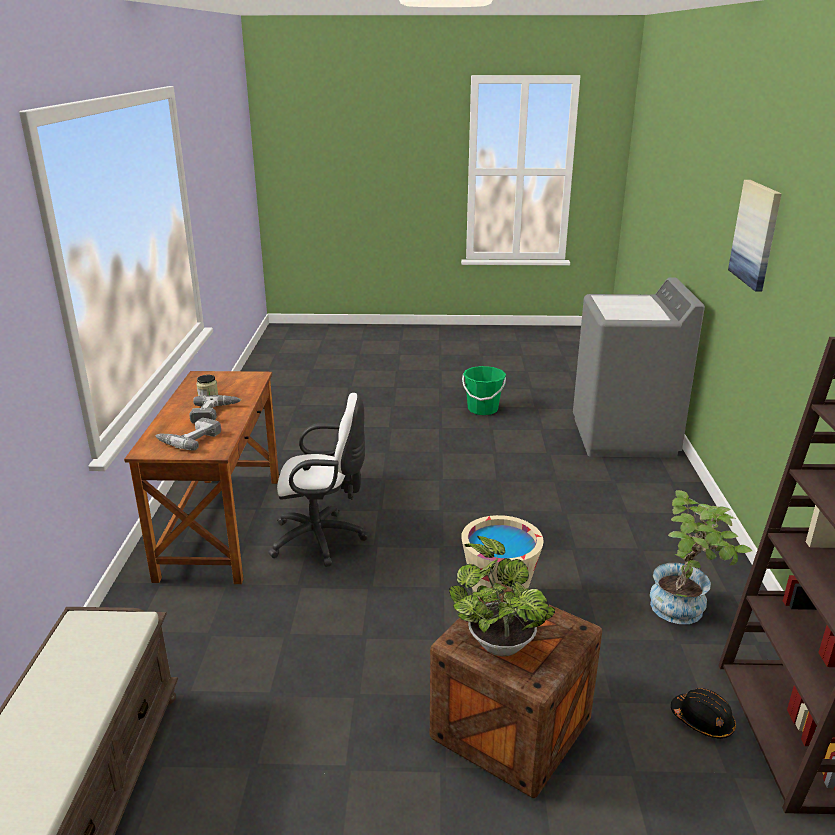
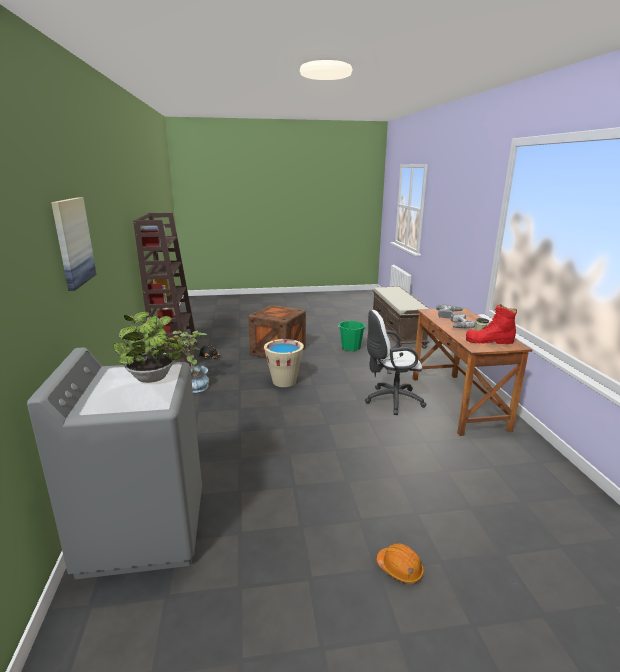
camera: 170 degrees right, 5 degrees down
(222, 383) = (489, 341): none -> red boot
(424, 406) = (400, 569): none -> orange hard hat
(482, 409) = (316, 570): green bucket -> green bucket (351, 347)
(498, 641) = (284, 310): potted plant -> potted plant (153, 379)

